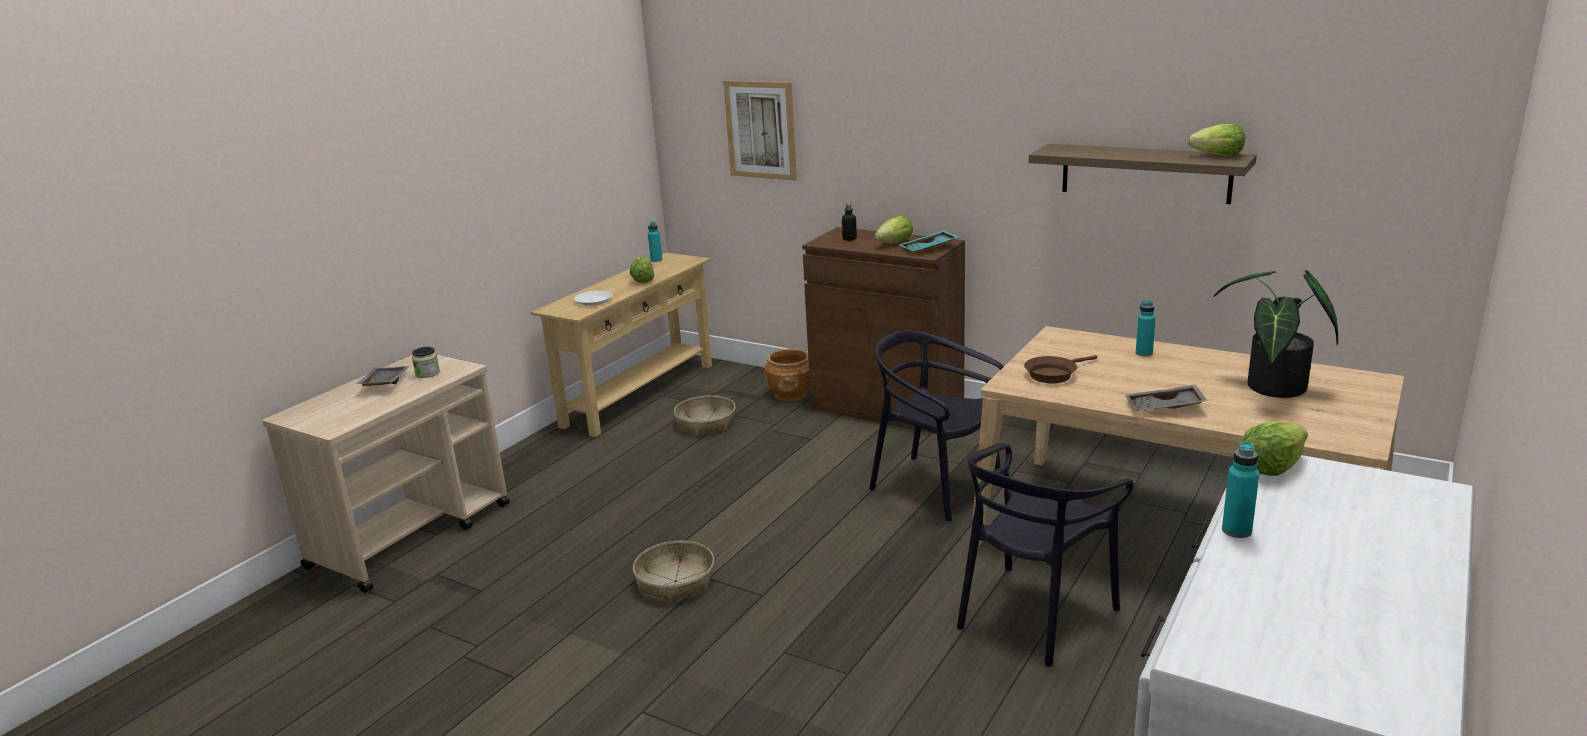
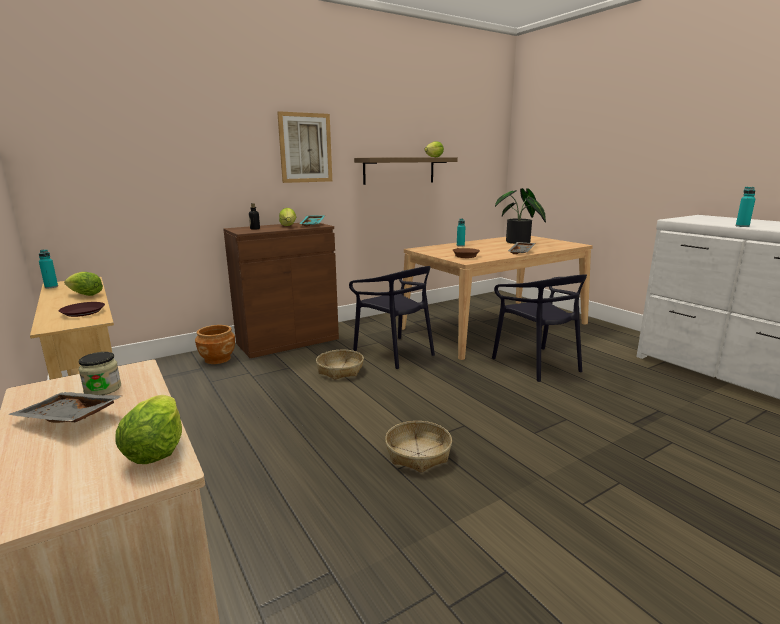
camera: 65 degrees left, 5 degrees down
(594, 301) = (83, 312): white plate -> brown plate
(706, 423) = (202, 393): basket -> basket (340, 370)
(761, 130) = (143, 159): picture -> picture (305, 148)
(935, 486) = (394, 352): black chair -> black chair turned 105 degrees counterclockwise
(1270, 467) = (680, 220): lettuce -> lettuce (156, 450)

